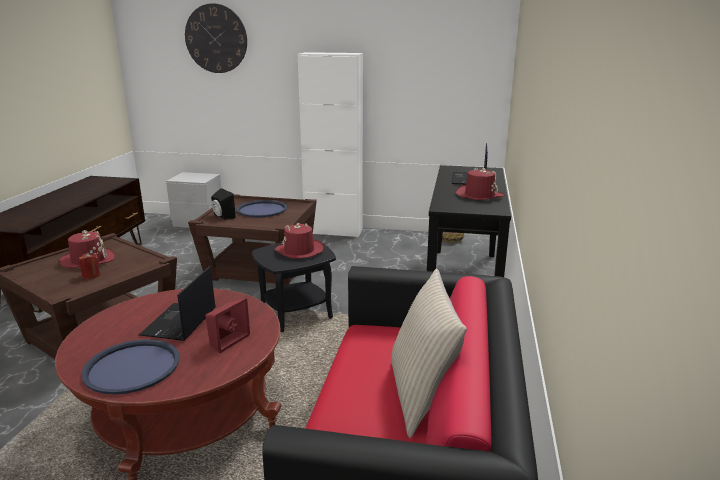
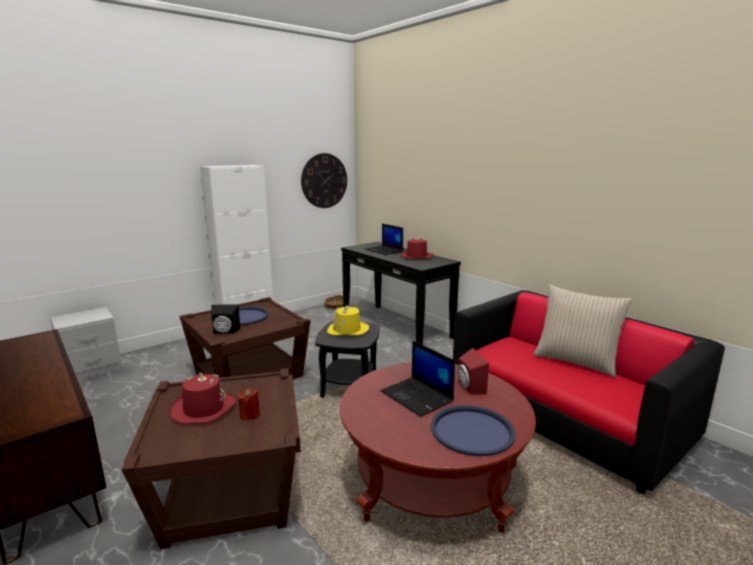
camera: 50 degrees left, 5 degrees down
(216, 38) = (90, 155): wall clock -> wall clock (324, 181)
(299, 251) = (348, 330): red hat -> yellow hat

